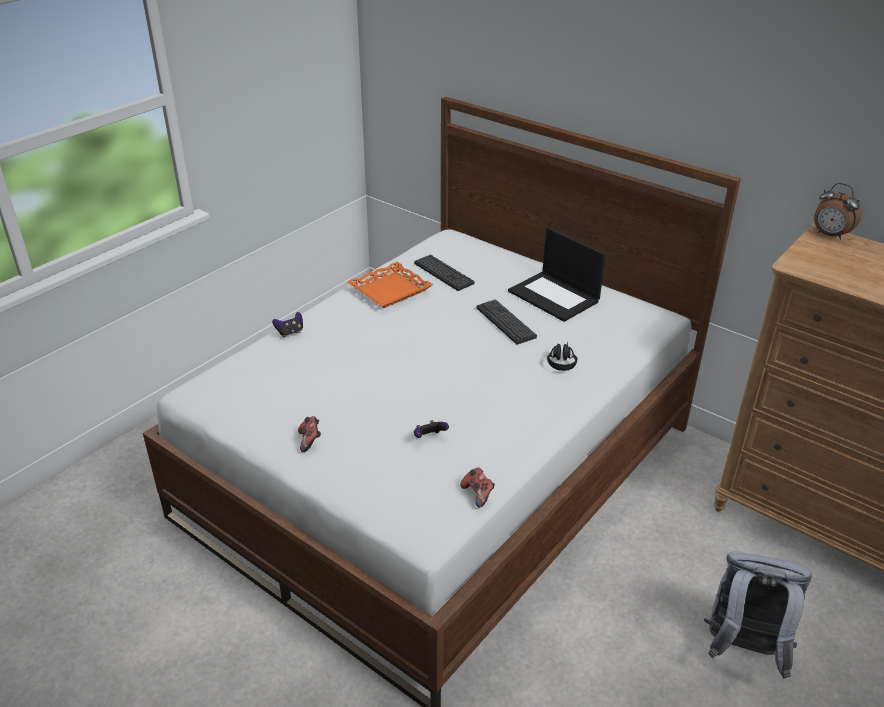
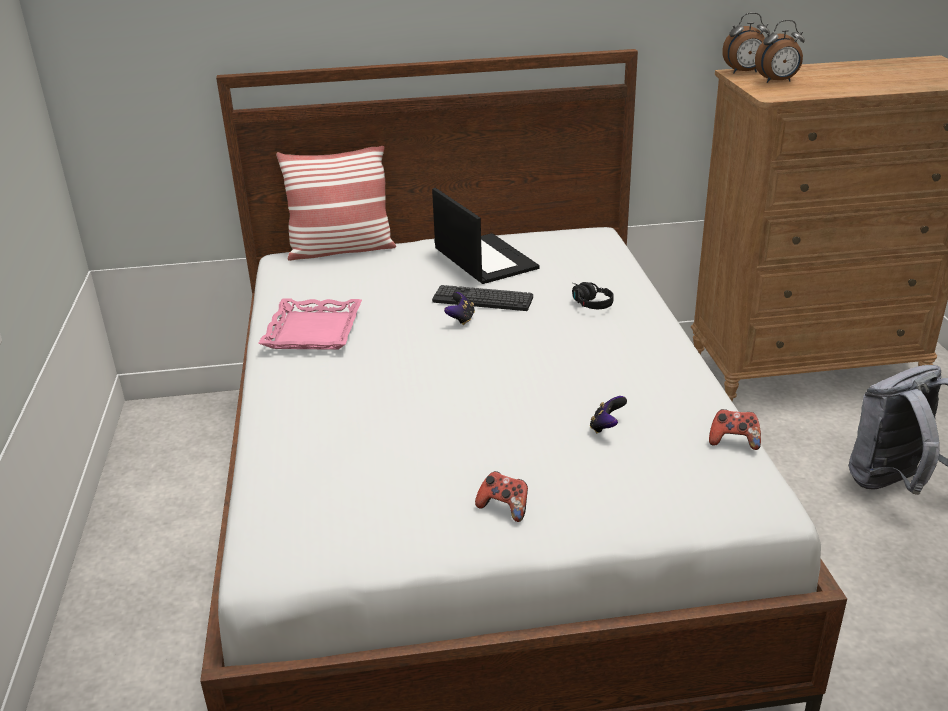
camera: 45 degrees left, 5 degrees down
(290, 332) = (273, 428): game controller -> game controller (461, 319)
(390, 290) = (314, 331): orange tray -> pink tray
(443, 273) = (342, 290): keyboard -> none
(488, 246) = (341, 249): none -> pillow
(555, 296) = (484, 259): laptop -> laptop turned 120 degrees counterclockwise
(834, 256) = (777, 81): none -> alarm clock

